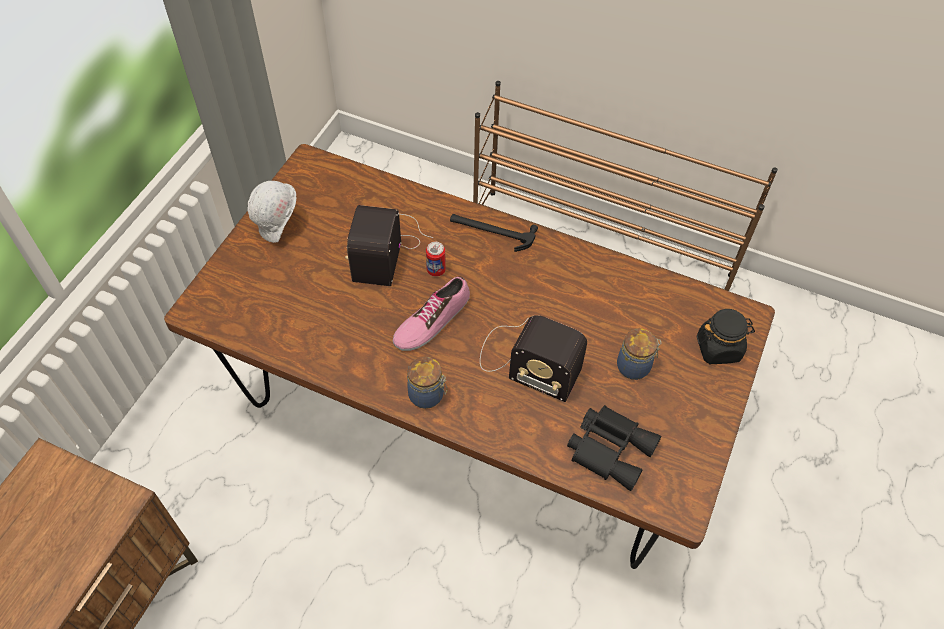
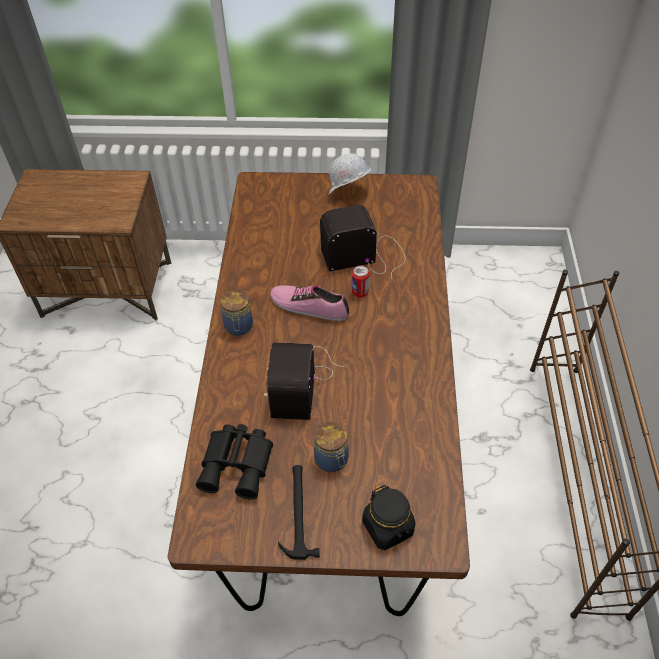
camera: 70 degrees right, 5 degrees down
(491, 231) = (422, 314): hammer -> hammer (298, 512)

